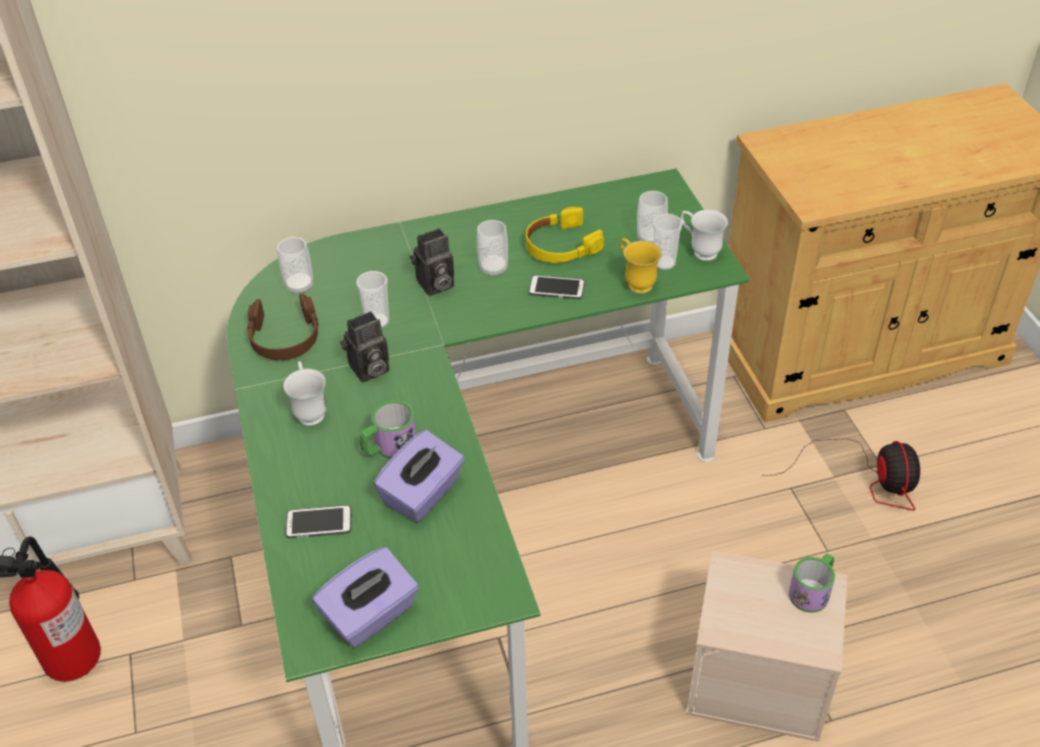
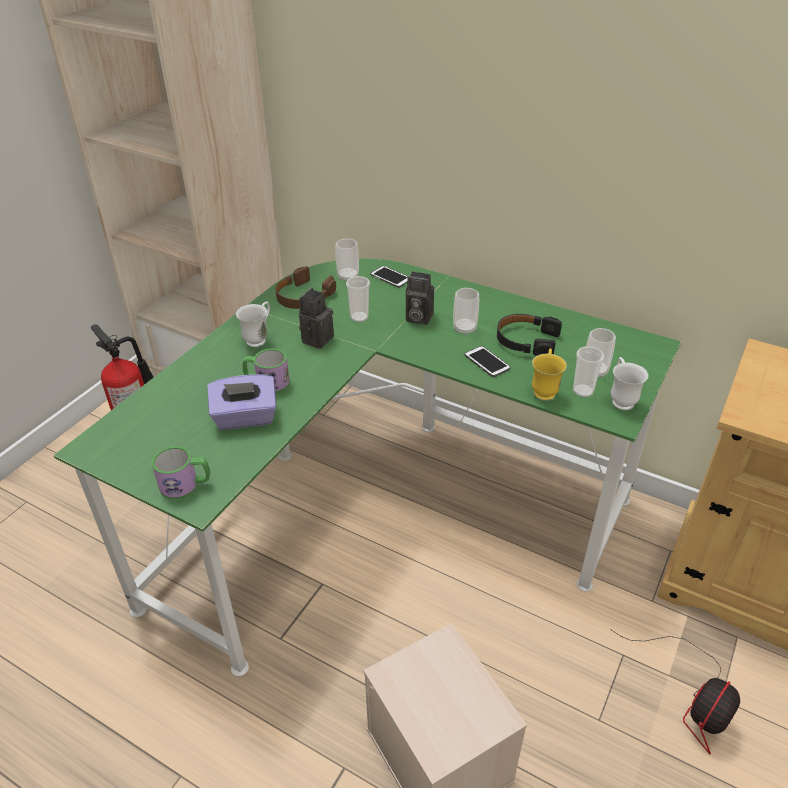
camera: 45 degrees right, 5 degrees down
(319, 523) = (180, 394): phone -> phone (390, 277)
(368, 370) = (317, 338): camera -> camera turned 105 degrees clockwise
(370, 615) = (129, 457): purple tissue box -> none
(561, 246) = (526, 341): yellow headphones -> black headphones
(812, 590) = (485, 711): mug -> mug (186, 485)

